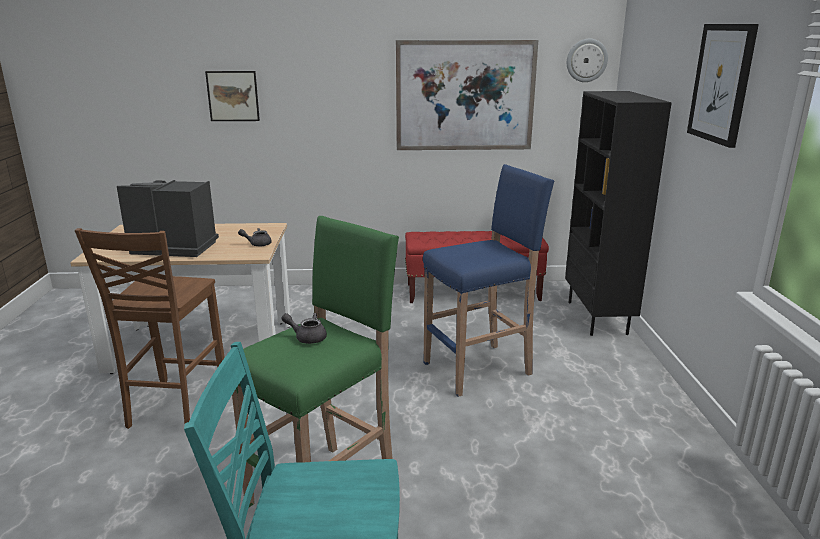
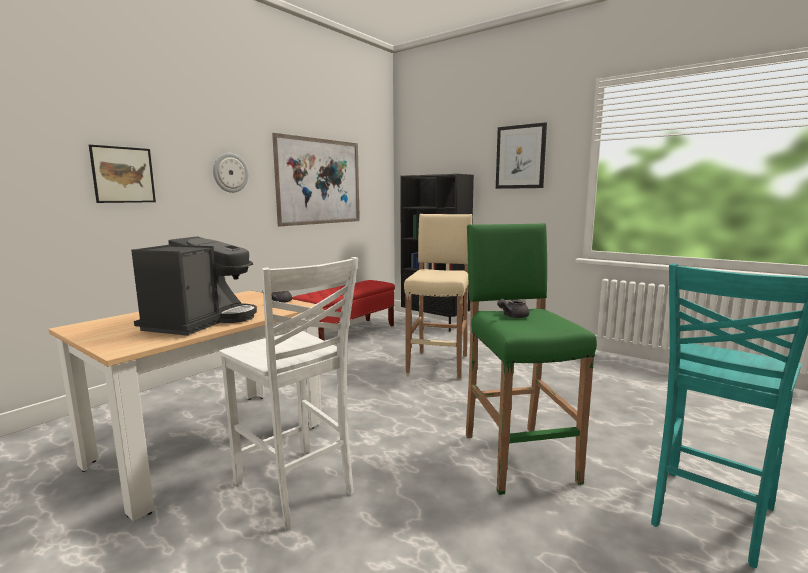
camera: 50 degrees left, 10 degrees down
(173, 247) = (201, 321): coffee machine -> coffee machine turned 150 degrees clockwise
(175, 406) = (295, 489): brown chair -> white chair
(479, 368) = (438, 364): blue stool -> beige stool
(586, 60) = (380, 160): wall clock -> wall clock (230, 172)

